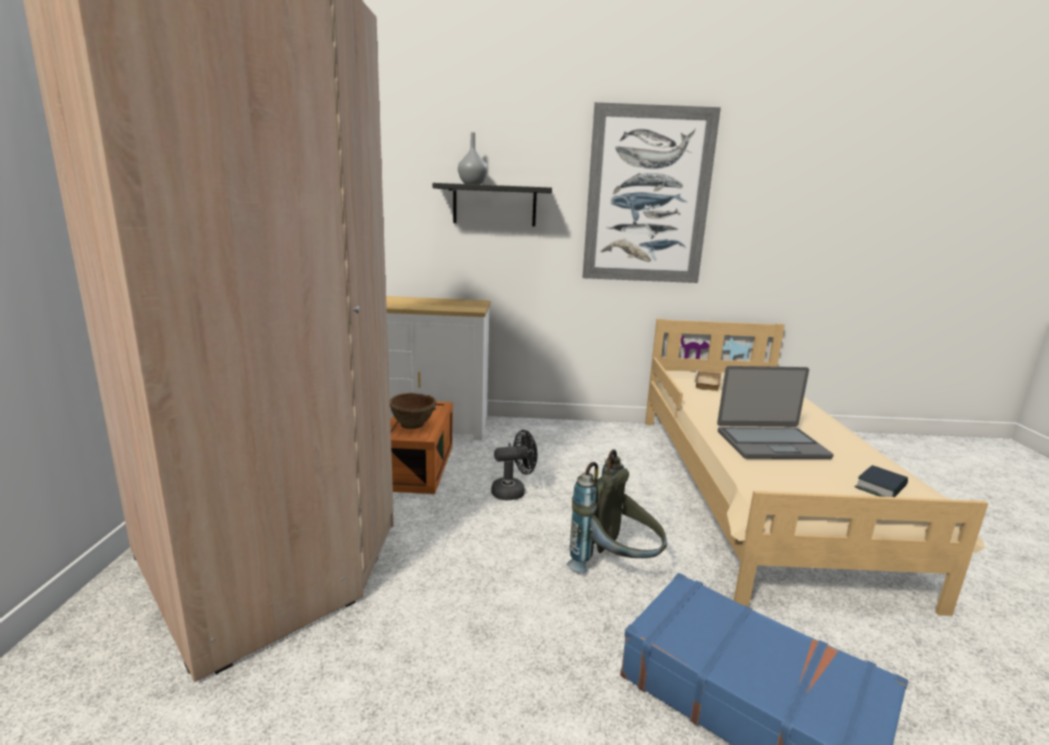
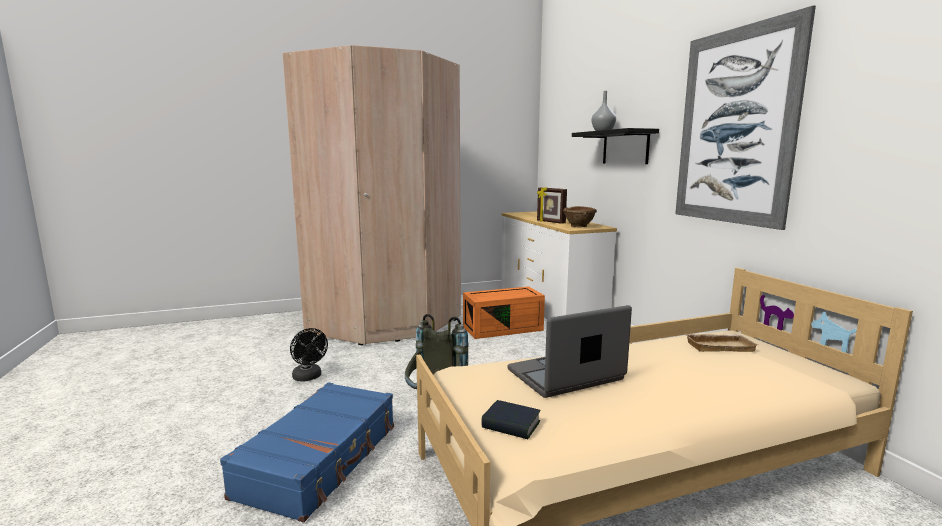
camera: 70 degrees right, 5 degrees down
(411, 306) = (550, 222): none -> picture frame
(413, 425) = (492, 294): brown bowl -> brown bowl (579, 226)
(513, 492) = (502, 358): black fan -> black fan (309, 377)
(770, 444) = (566, 375): laptop -> laptop turned 90 degrees clockwise

